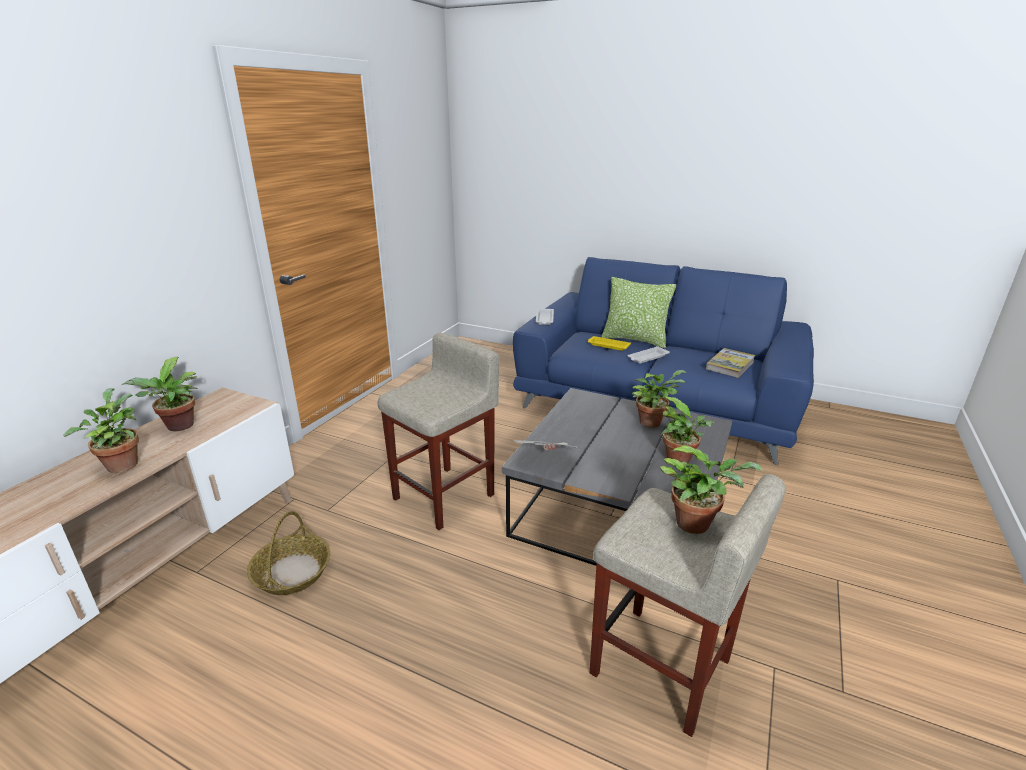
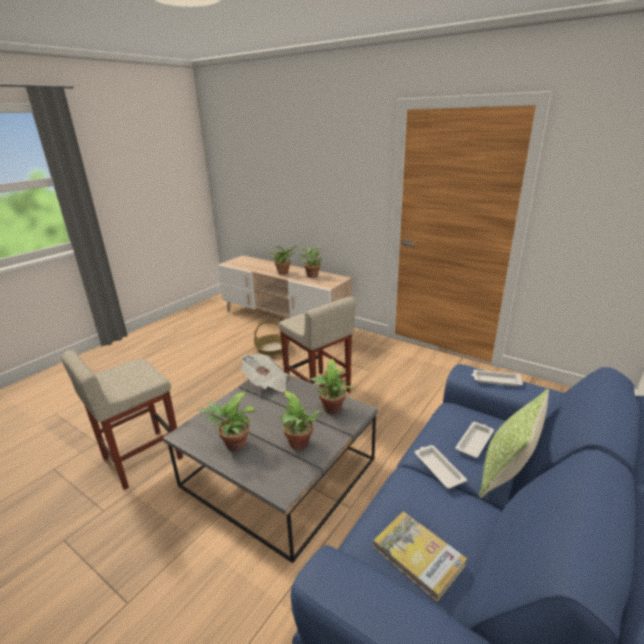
camera: 100 degrees right, 0 degrees up
(607, 345) = (474, 441): yellow tray -> white tray
(697, 523) = (123, 386): potted plant -> potted plant (332, 410)

